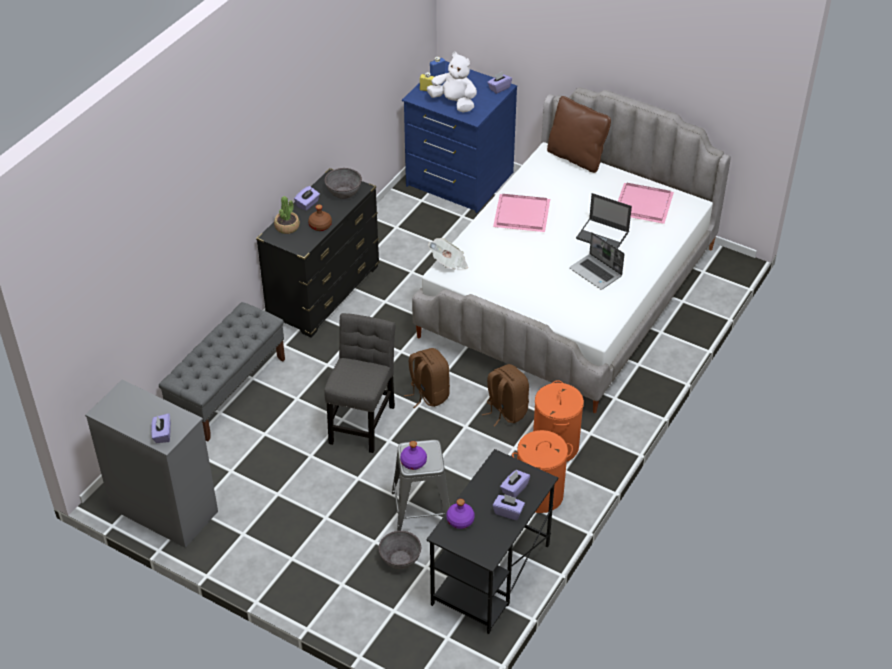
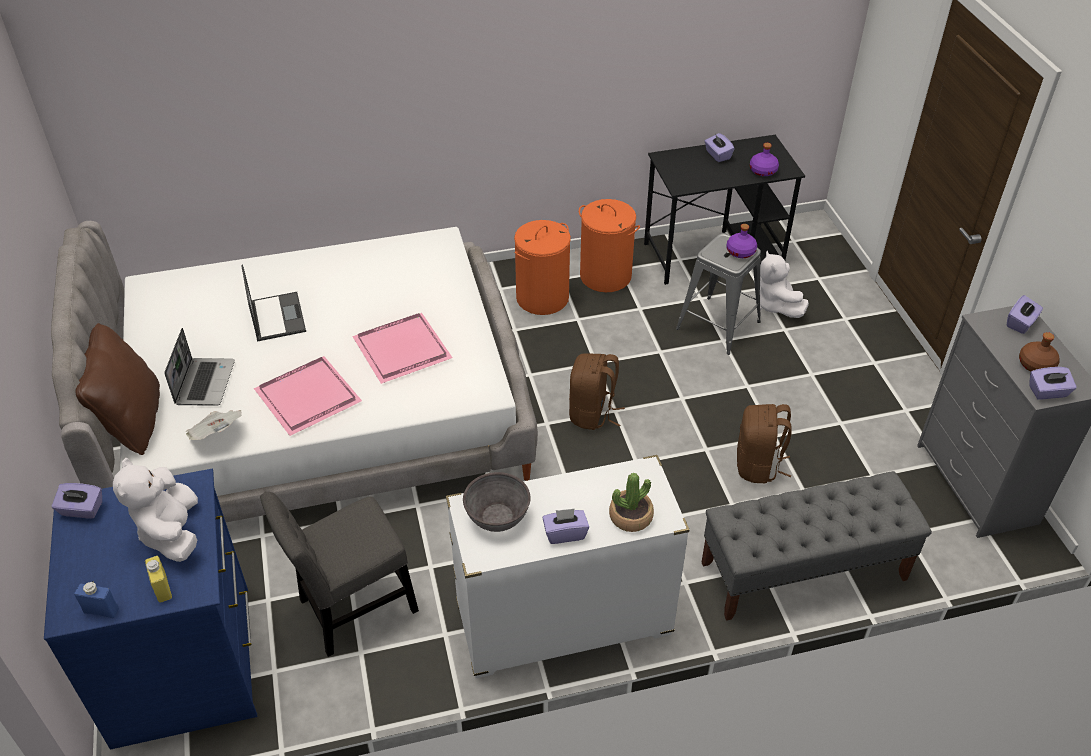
camera: 135 degrees left, 0 degrees up
(320, 225) = (586, 486): brown bottle -> brown bottle (1035, 364)
(324, 292) = (563, 621): black dresser -> white dresser
(362, 421) = (687, 433): grey chair -> grey chair (352, 609)
(400, 559) = (776, 305): grey bowl -> white plush toy
(449, 263) = (466, 398): newspaper -> newspaper (217, 434)
(505, 411) = (543, 351): brown backpack -> brown backpack (758, 465)
(514, 489) = (693, 164): purple tissue box -> purple tissue box (1048, 392)
(596, 273) = (348, 287): laptop -> laptop (204, 382)
(644, 205) = (185, 317): pink tray -> pink tray (403, 348)

